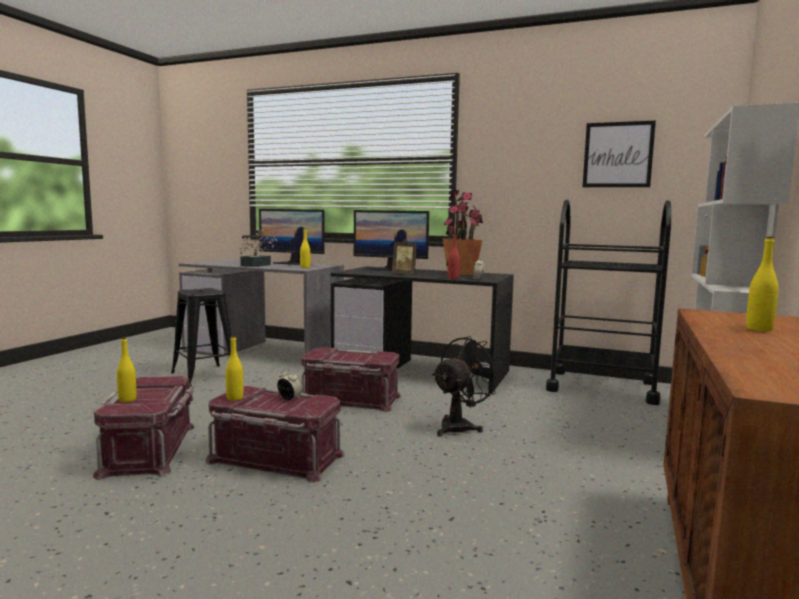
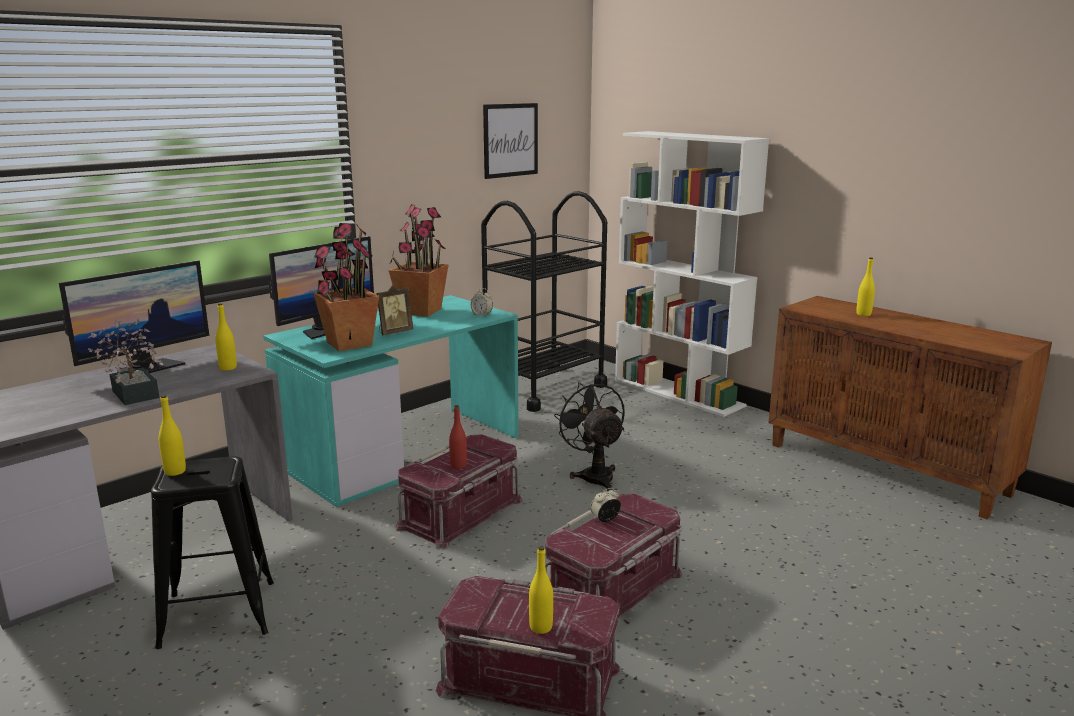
camera: 65 degrees left, 10 degrees up
(235, 398) = (593, 549): yellow bottle -> yellow bottle (175, 471)
(370, 272) = (349, 344): none -> potted plant
(422, 372) = (403, 451): black desk -> turquoise desk
(453, 278) = (467, 322): red bottle -> red bottle (458, 465)

